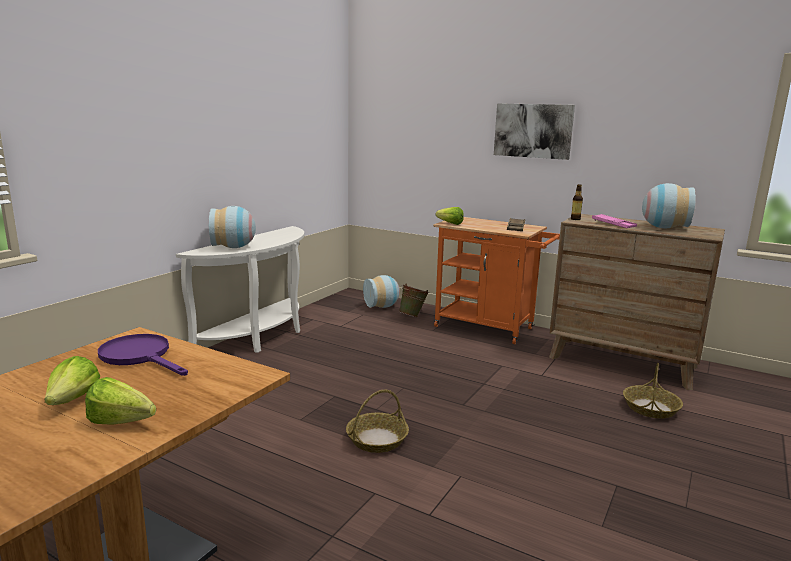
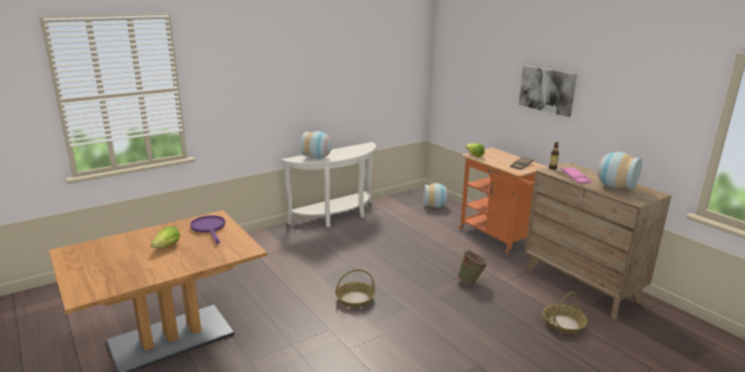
camera: 25 degrees right, 5 degrees up
(125, 424) = (177, 263): lettuce -> none
(413, 316) = (451, 218): green bucket -> green bucket (471, 282)

